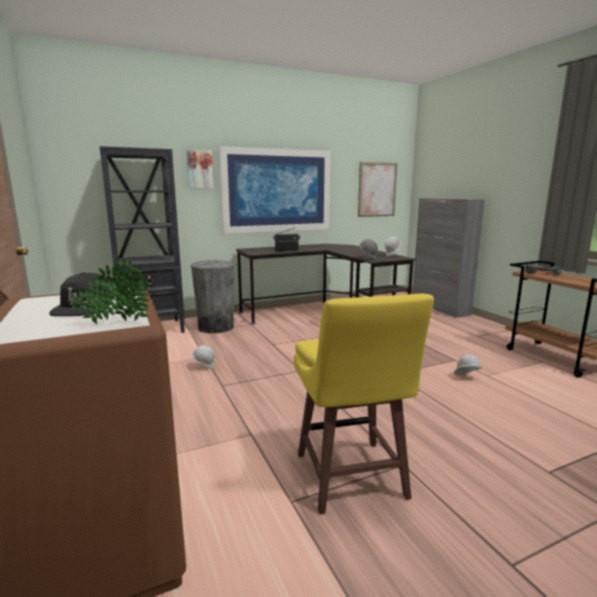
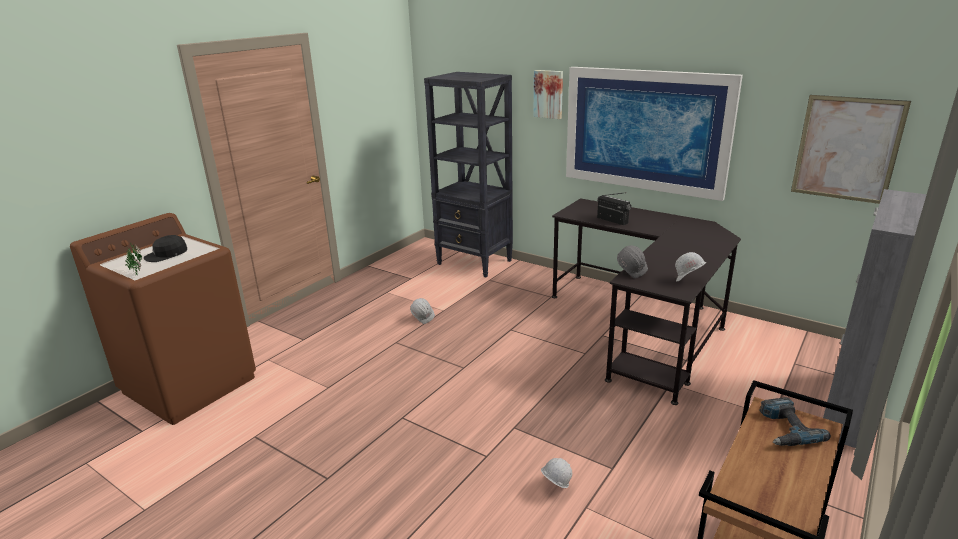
camera: 60 degrees right, 10 degrees up
(216, 327) = (518, 284): grey trash can -> none
(350, 478) = (294, 454): yellow stool -> none

